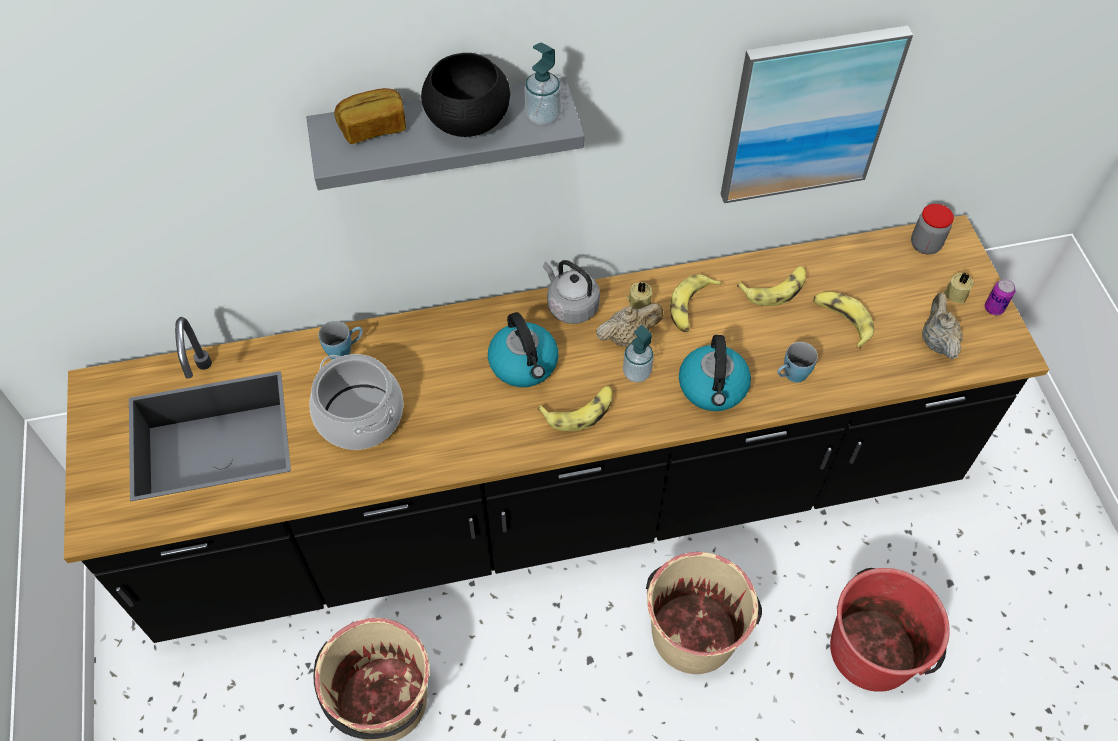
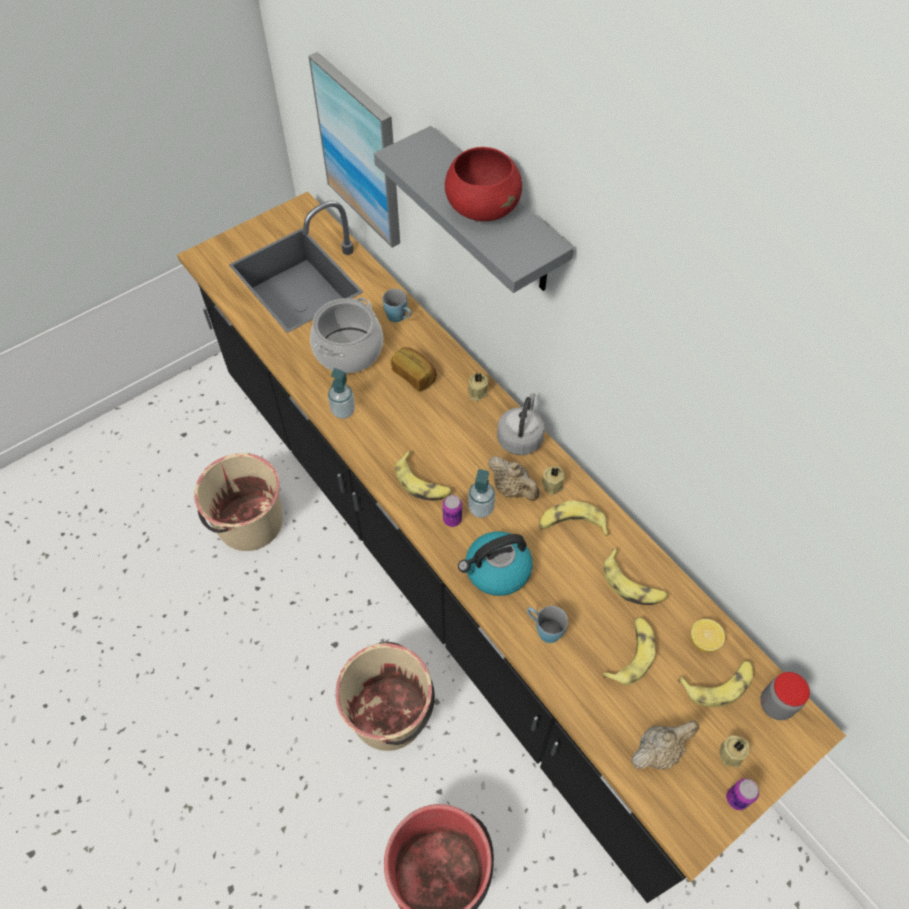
camera: 65 degrees right, 0 degrees up
(373, 127) = (441, 161): bread -> bread (415, 375)
(467, 121) = (482, 208): black bowl -> red bowl
(493, 319) = (476, 393): none -> beige candle
(524, 364) = (446, 429): kettle -> none
(543, 116) = (517, 249): soap dispenser -> soap dispenser (343, 411)
(637, 402) = (452, 519): none -> can
(808, 115) = (738, 476): picture -> picture (360, 151)
(850, 264) = (704, 640): none -> lemon
(893, 273) = (718, 684): none -> banana

